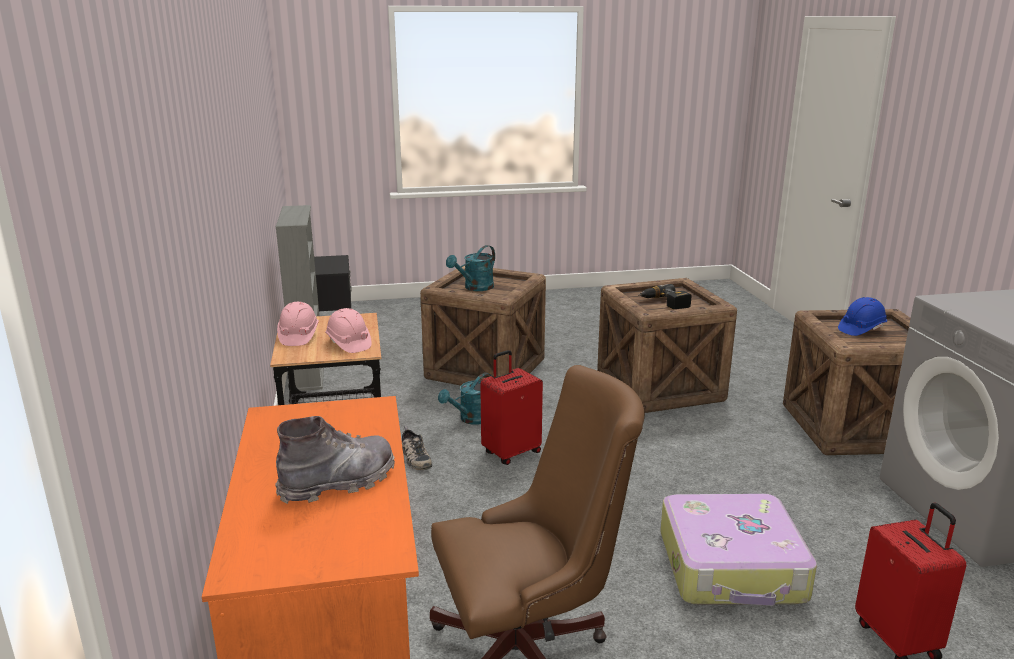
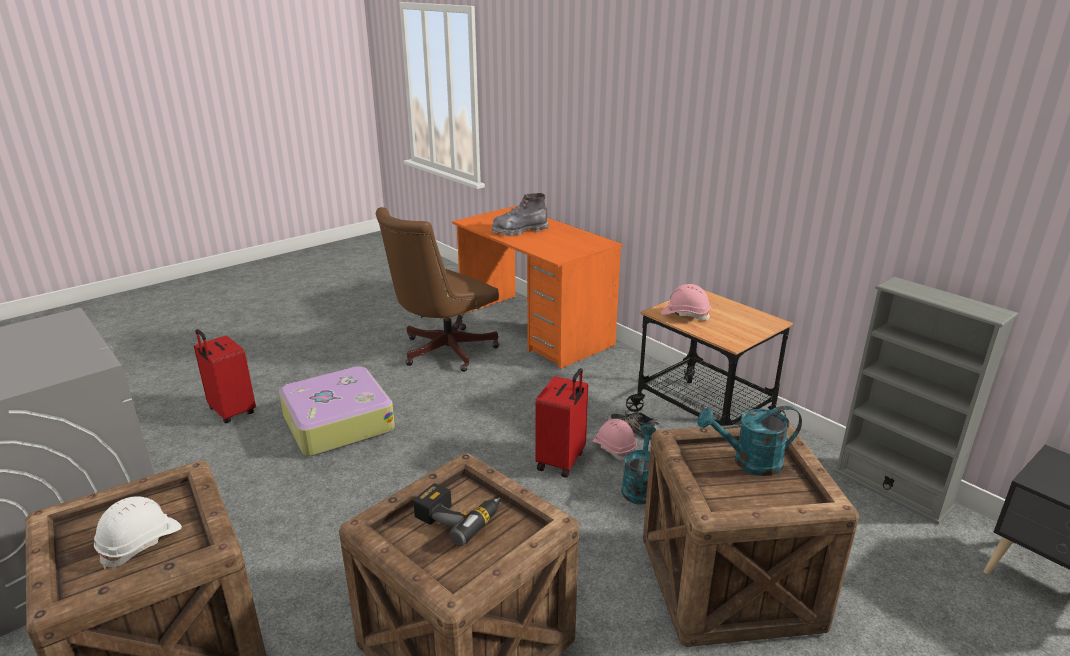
camera: 150 degrees right, 5 degrees up
(298, 336) = (735, 311): pink hard hat -> pink hard hat (614, 448)
(339, 483) = (519, 231): grey boot -> grey boot turned 45 degrees clockwise
(475, 288) = (749, 462): turquoise watering can -> turquoise watering can turned 105 degrees counterclockwise
(861, 329) = (141, 543): blue hard hat -> white hard hat

